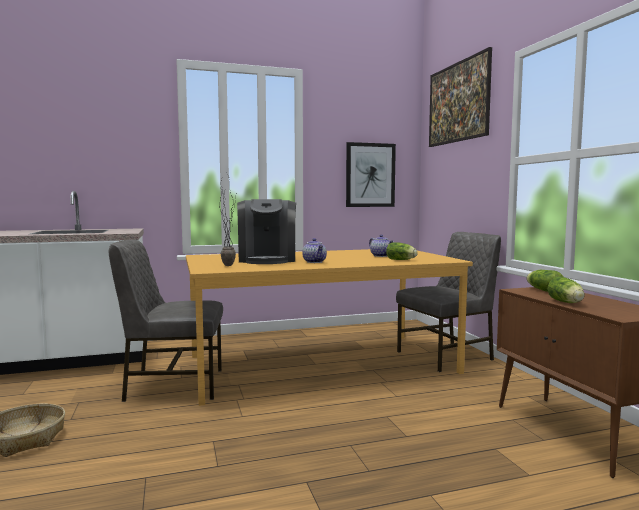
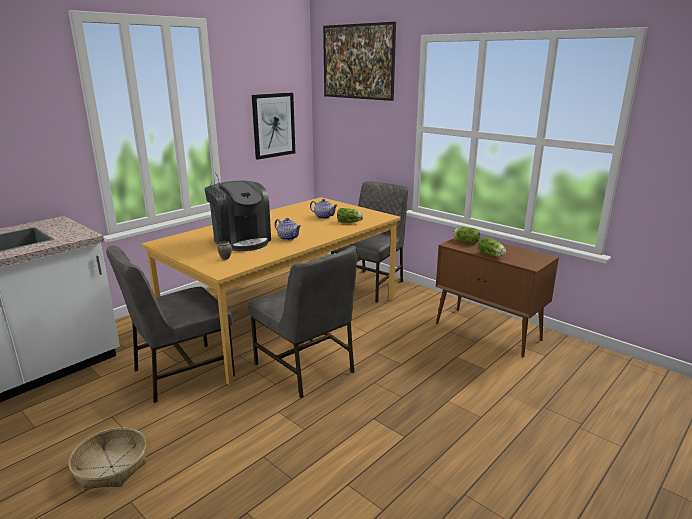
camera: 30 degrees left, 15 degrees up
(289, 411) = (306, 368): none -> grey chair

